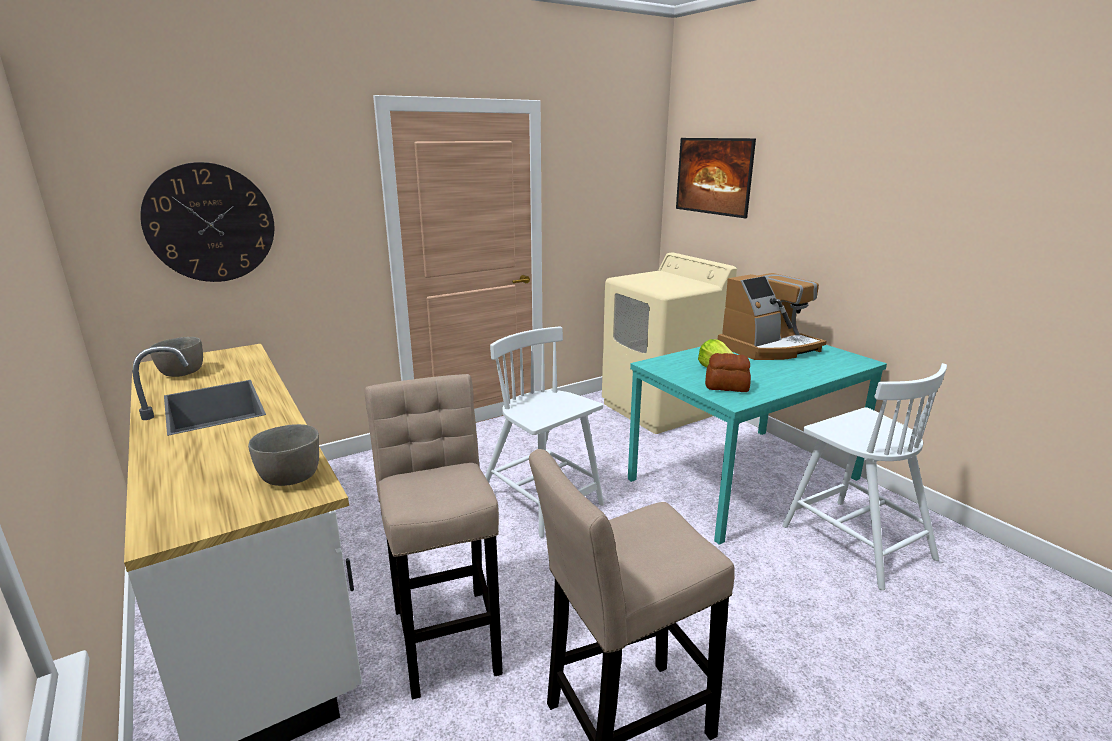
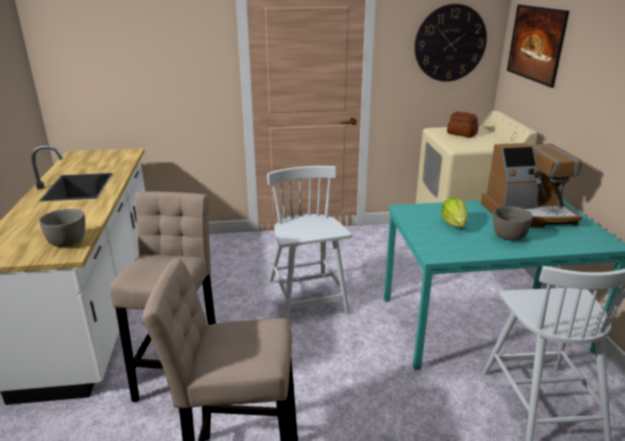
camera: 25 degrees right, 5 degrees up
(181, 373) = (83, 162): grey bowl -> grey bowl (508, 236)
(210, 223) = (119, 63): wall clock -> wall clock (450, 43)
(727, 387) = (445, 241): bread -> bread (461, 134)

